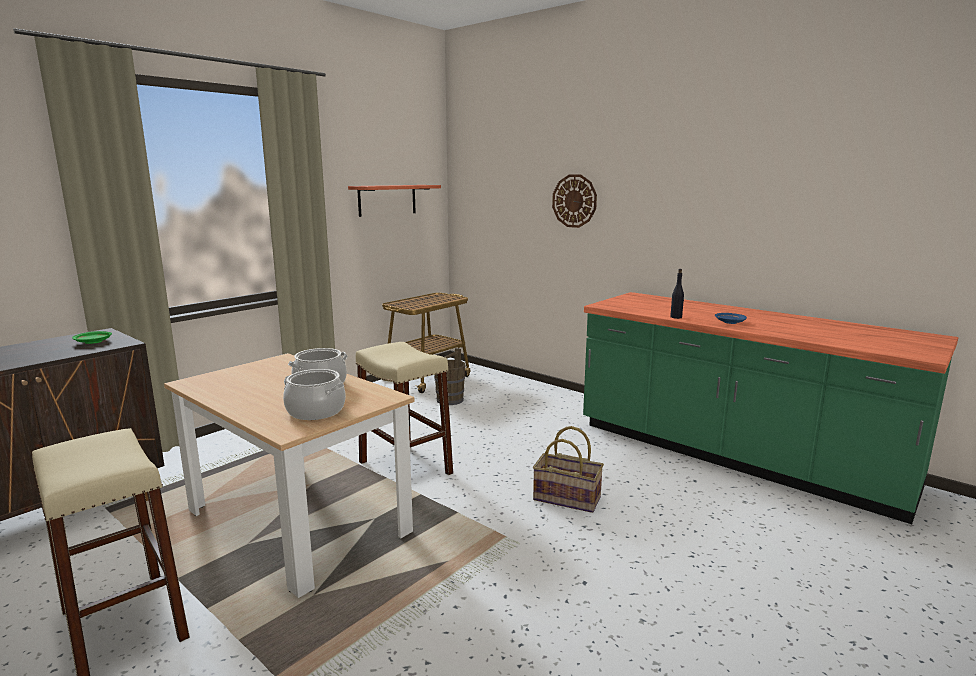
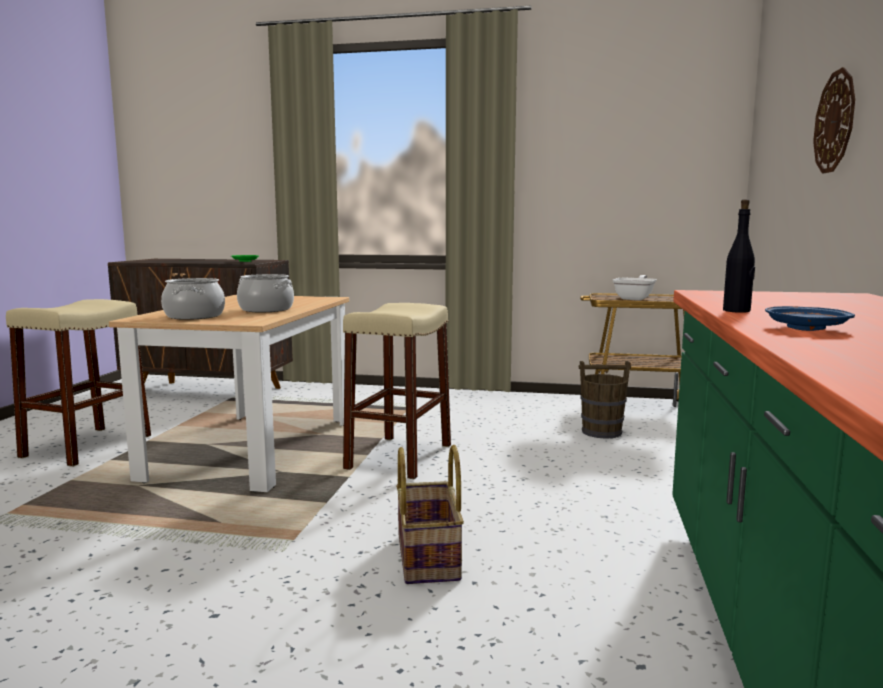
camera: 60 degrees right, 5 degrees down
(387, 200) = (626, 159): shelf -> none
(422, 303) = (635, 298): none -> frying pan

